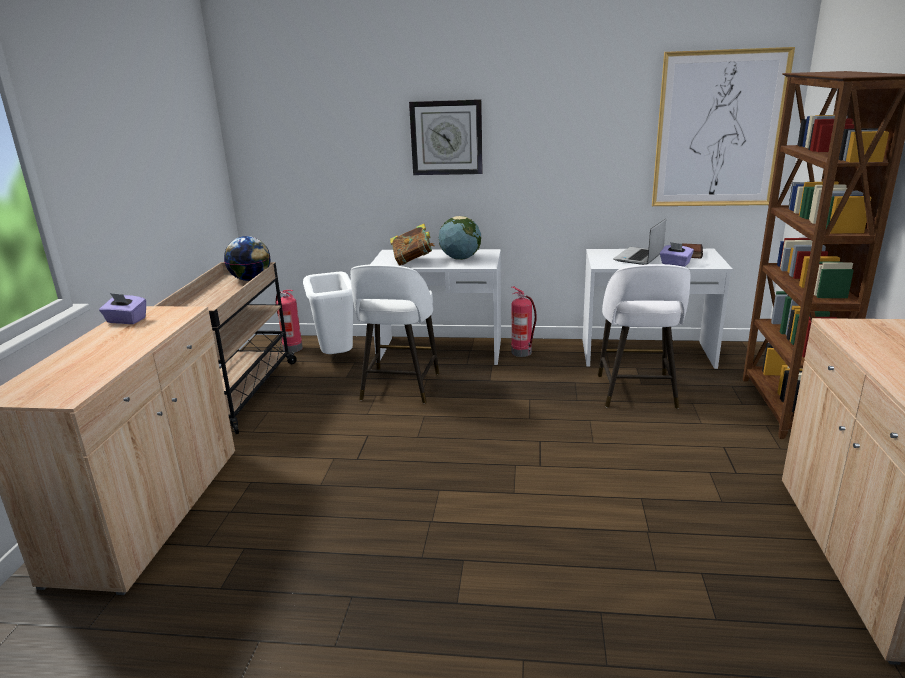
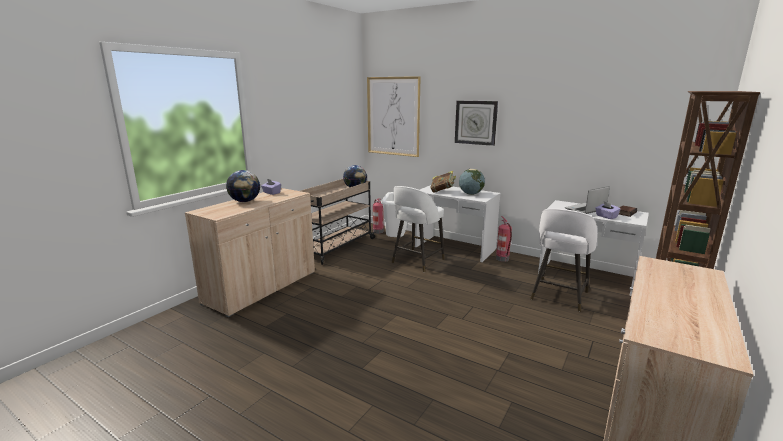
camera: 25 degrees right, 5 degrees down
(89, 351) = (245, 201): none -> globe
(718, 130) = (658, 130): picture -> picture (393, 116)

